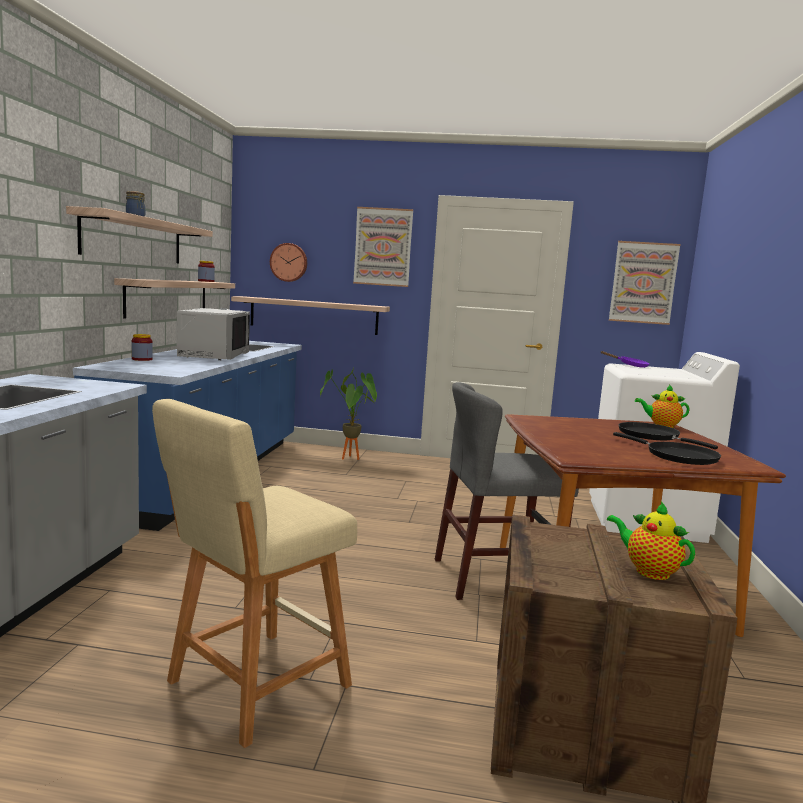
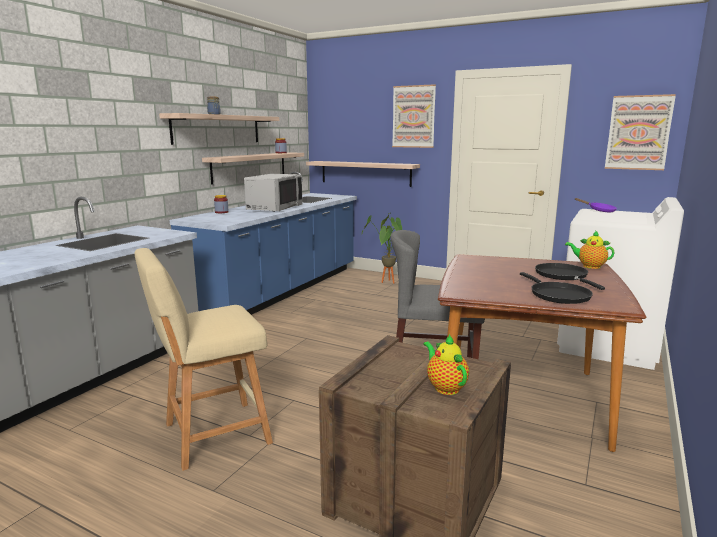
camera: 20 degrees right, 5 degrees up
(289, 262) = (347, 133): wall clock -> none

